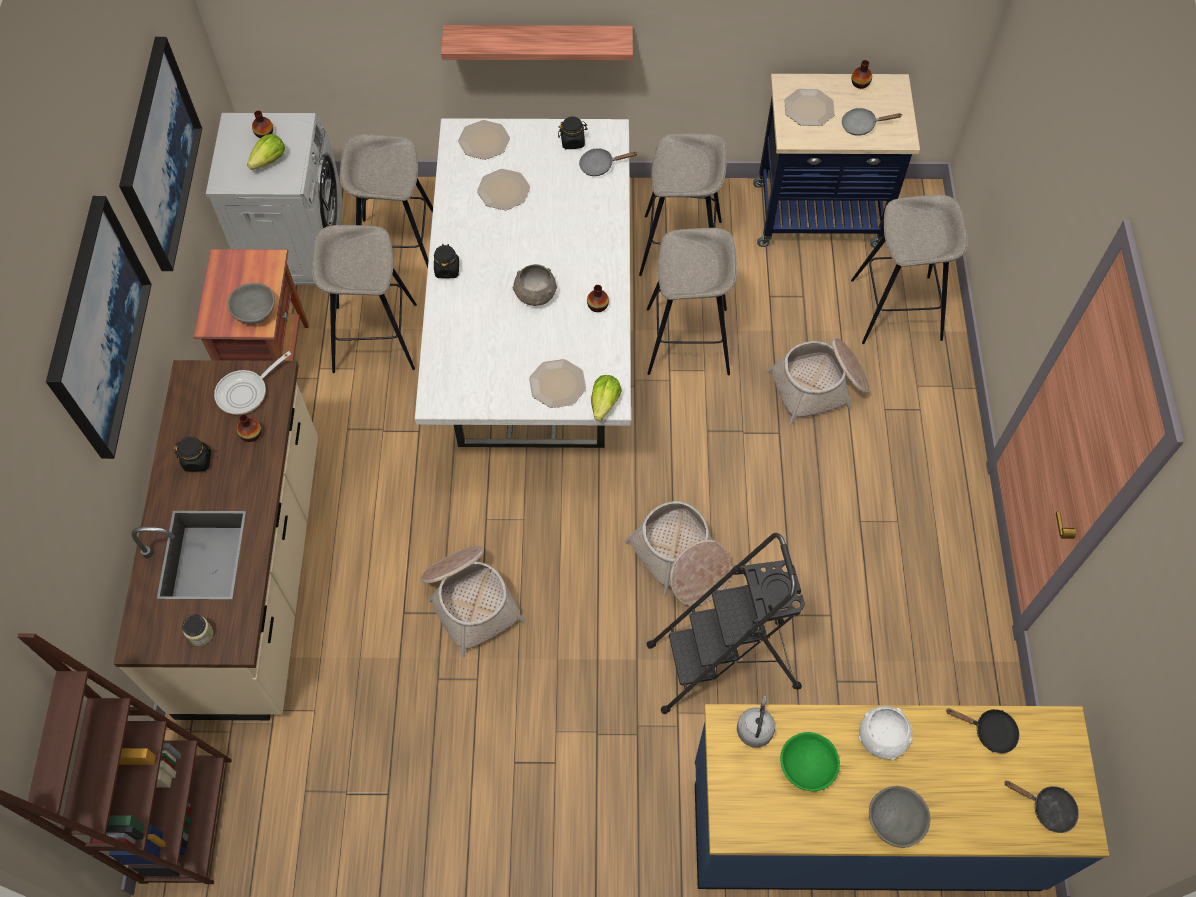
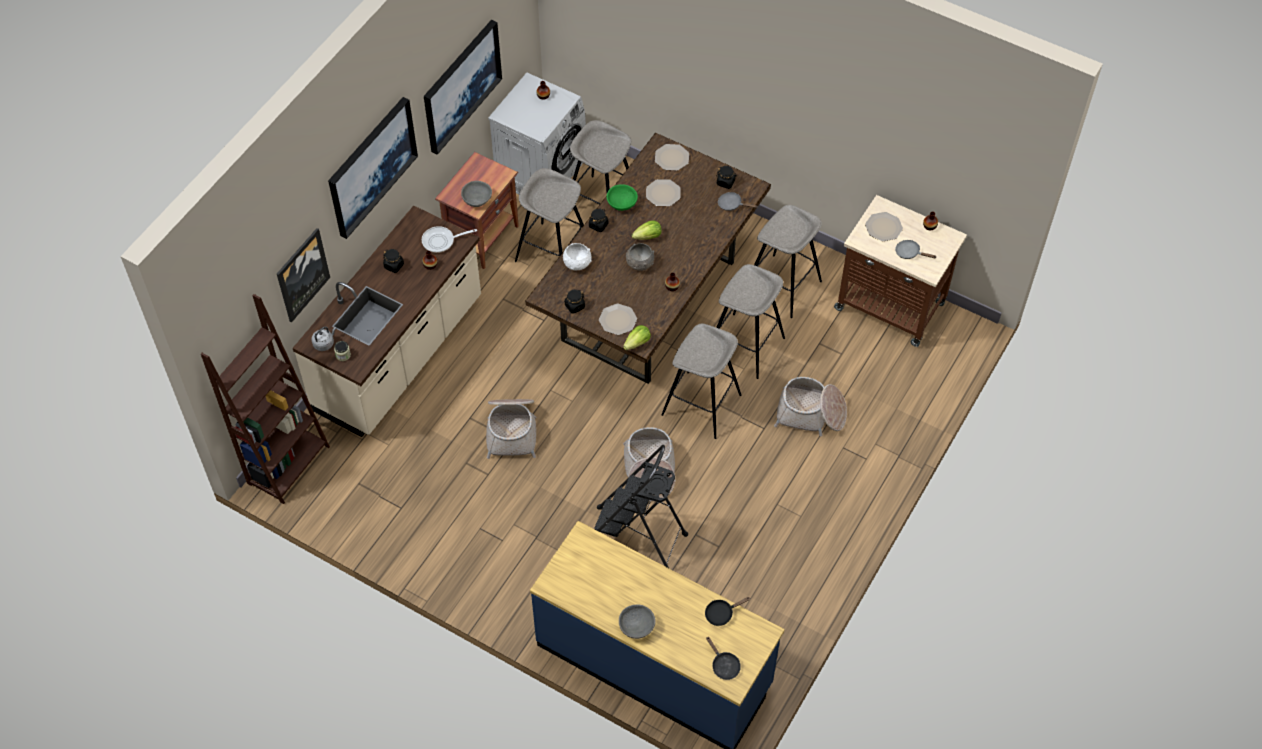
camera: 30 degrees right, 5 degrees down
(75, 550) = (302, 274): none -> picture
(269, 161) = (536, 114): lettuce -> lettuce (648, 237)
(487, 394) = (574, 306): none -> black jar
(535, 339) = (650, 299): white dining table -> brown dining table
(538, 41) = (732, 111): shelf -> none
(755, 728) = (595, 545): grey kettle -> grey kettle (324, 343)
(807, 766) = (610, 577): green bowl -> green bowl (622, 204)
(818, 215) = (890, 307): blue cart -> brown cart
(882, 737) = (660, 585): white bowl -> white bowl (577, 263)
(896, 310) = (898, 391): grey stool -> grey stool (701, 405)
(989, 731) = (721, 613): black frying pan -> black frying pan turned 105 degrees clockwise

